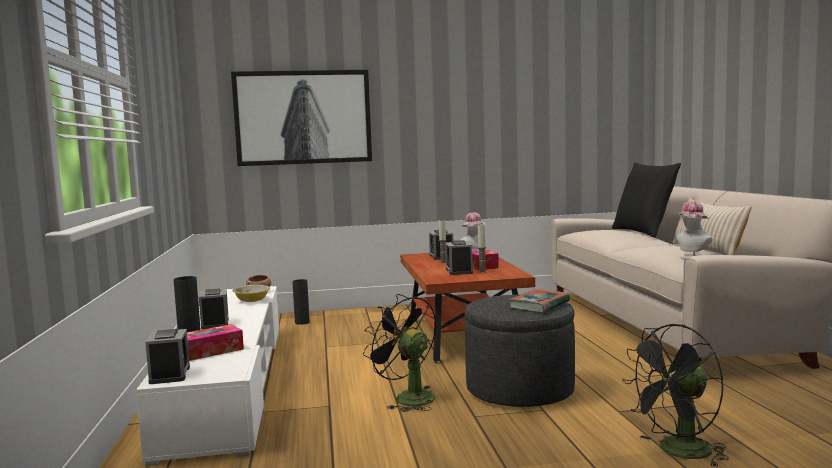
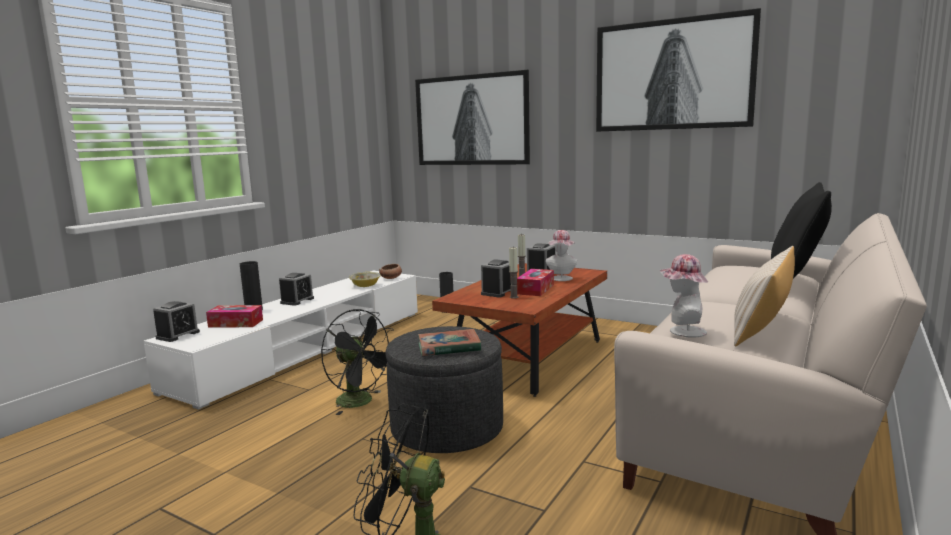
camera: 40 degrees right, 5 degrees up
(407, 398) = (361, 402): black fan -> black fan turned 135 degrees clockwise
(501, 82) = (673, 75): none -> picture

